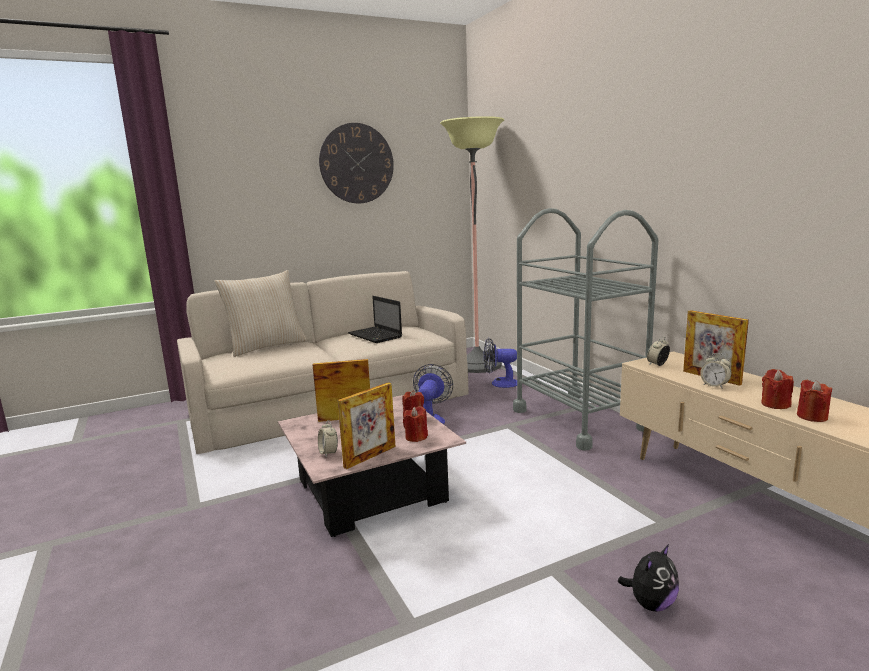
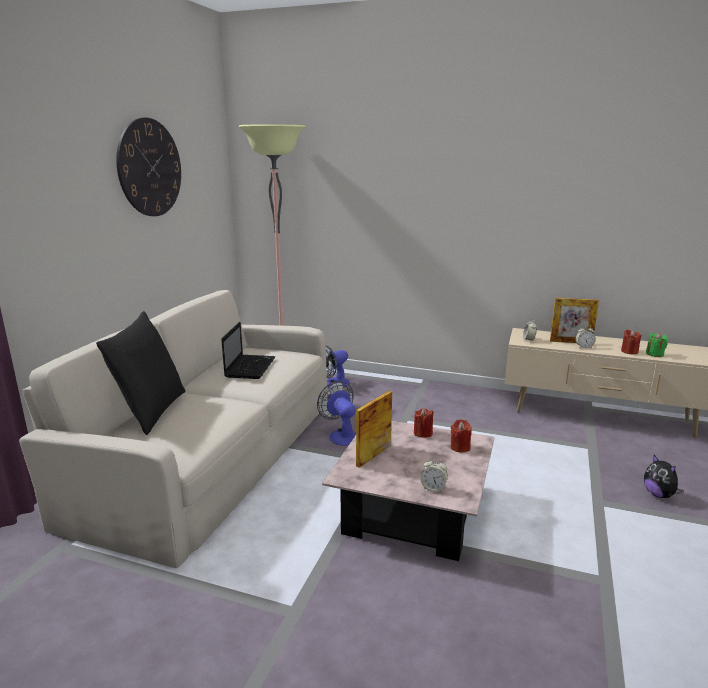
camera: 45 degrees left, 5 degrees up
(266, 346) = (151, 411): beige pillow -> black pillow
(370, 456) = (467, 476): picture frame -> none
(376, 336) = (250, 367): laptop -> laptop turned 90 degrees counterclockwise
(579, 419) = (439, 396): grey cart -> none
(650, 603) = (659, 494): plush toy -> plush toy turned 150 degrees clockwise
(812, 416) = (654, 354): red candle -> green candle

